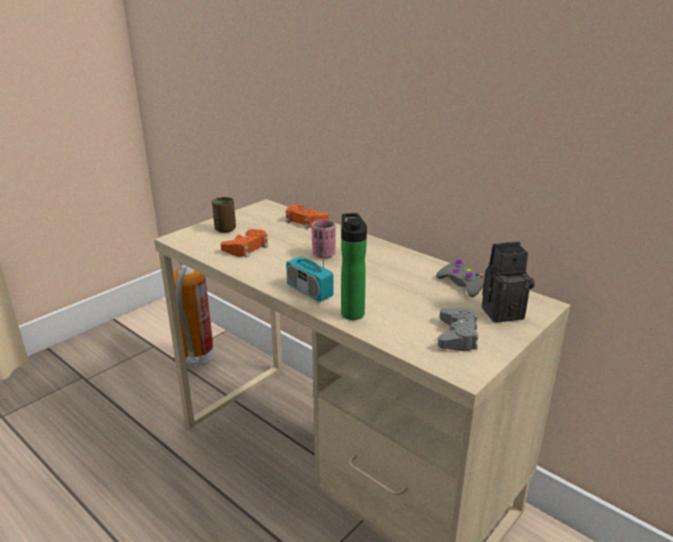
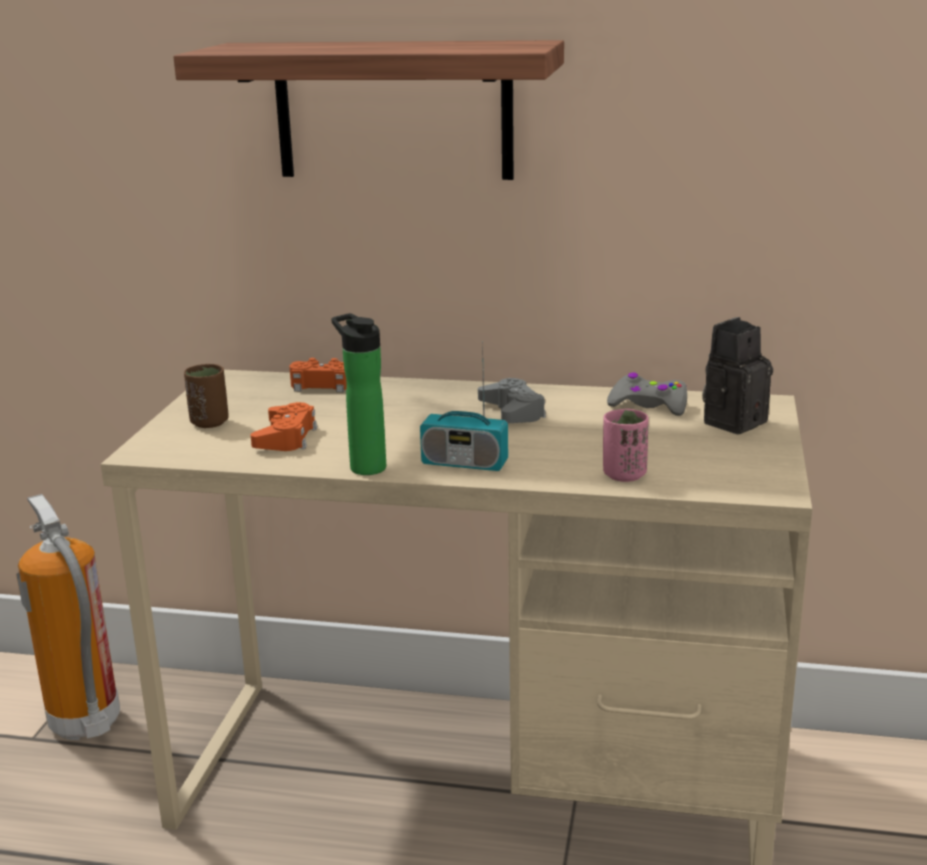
camera: 30 degrees left, 5 degrees down
(323, 254) = (418, 417): pink cup -> pink cup (624, 475)
(351, 312) = (557, 470): bottle -> bottle (364, 466)
(357, 65) = (393, 110): none -> shelf
(457, 336) = (717, 459): grey game controller -> grey game controller (512, 411)

